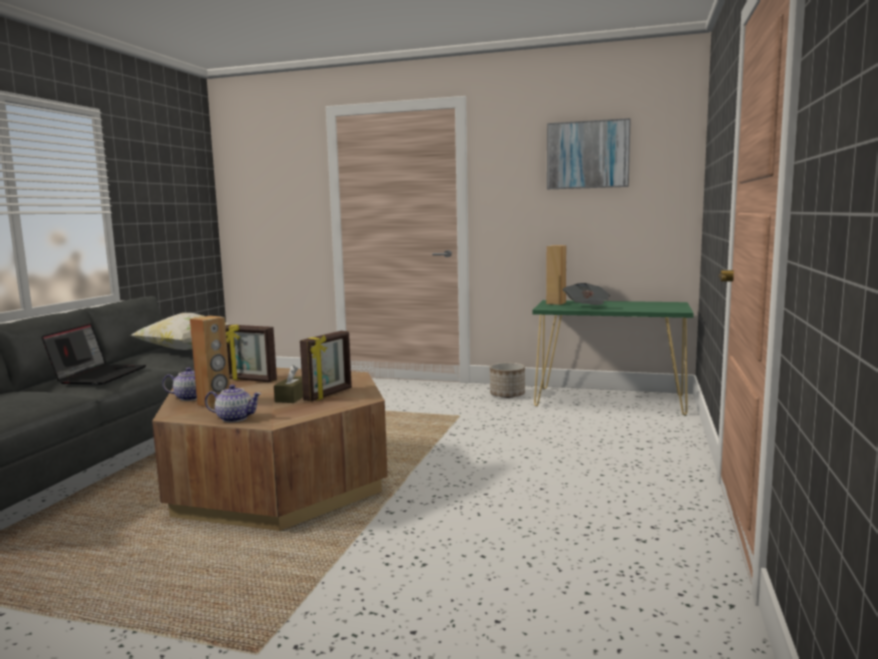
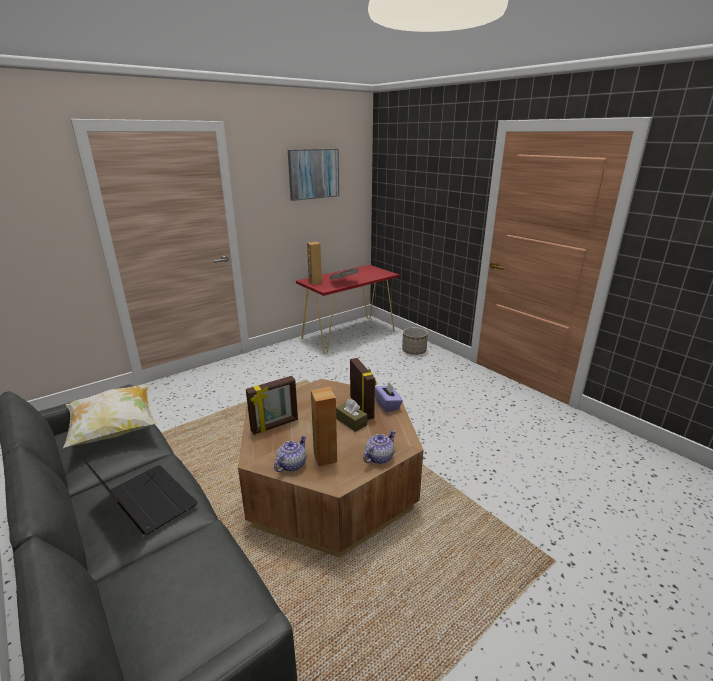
camera: 55 degrees left, 15 degrees up
(350, 401) = (387, 405): none -> purple tissue box
(507, 395) = (294, 352): planter -> planter (414, 351)
(610, 401) = (349, 334): green console table -> red console table

